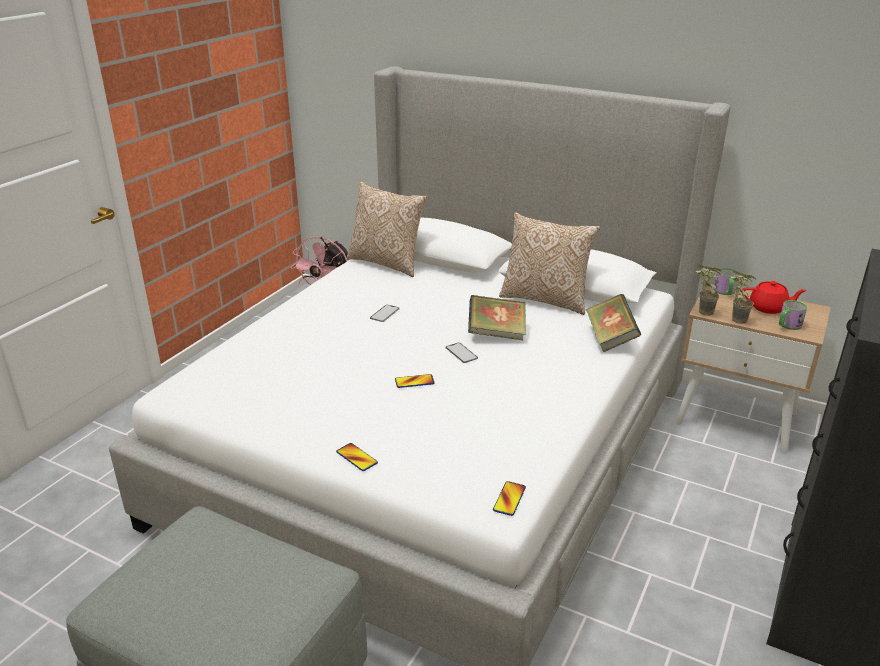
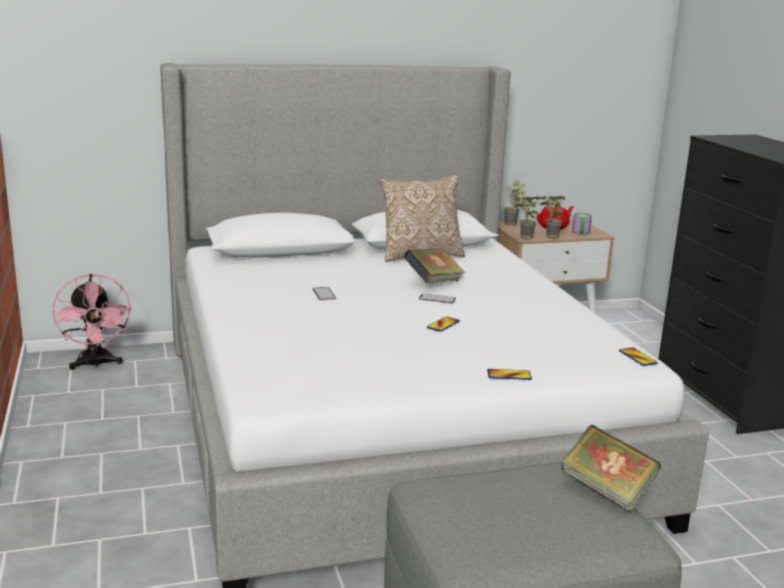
camera: 45 degrees left, 10 degrees down
(387, 263) = (242, 264): pillow -> none
(610, 339) = (509, 264): book -> book (607, 490)
(725, 292) = (514, 225): mug -> potted plant

